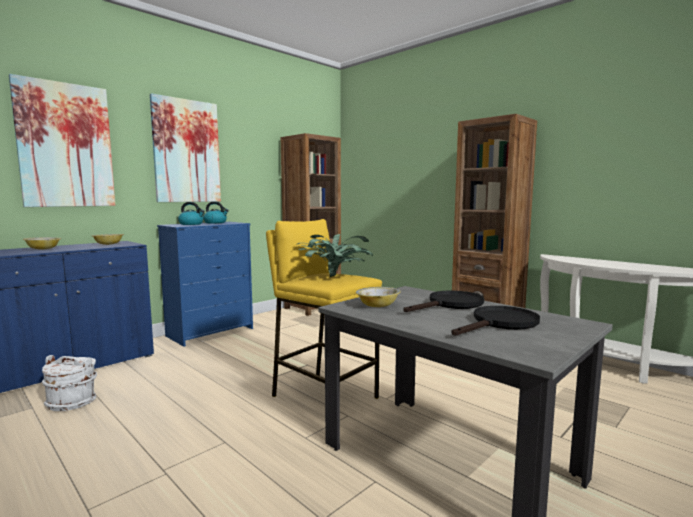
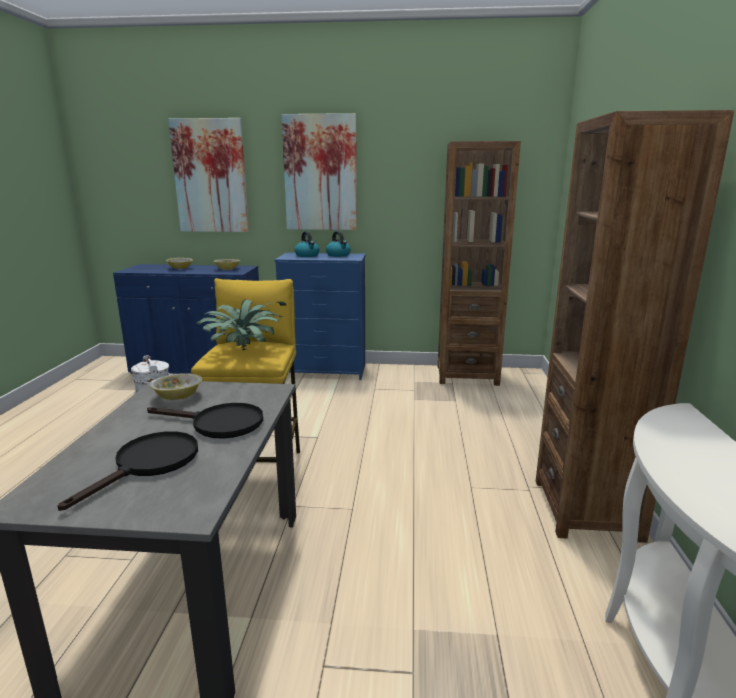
camera: 50 degrees right, 10 degrees up
(500, 323) = (149, 464): black frying pan -> black frying pan turned 75 degrees counterclockwise

